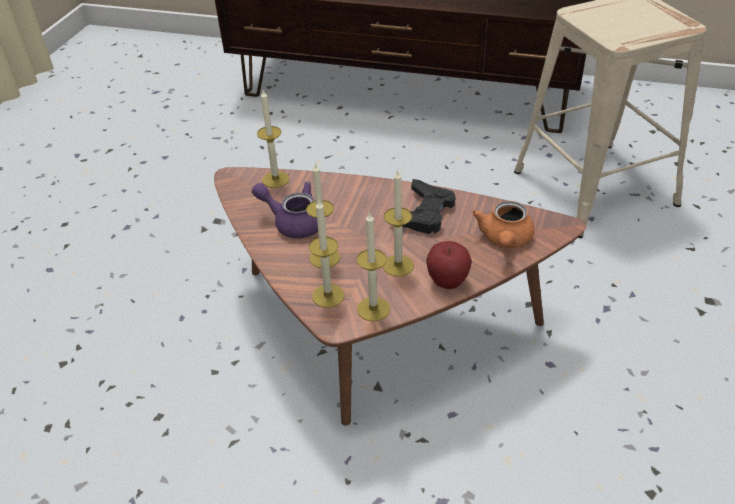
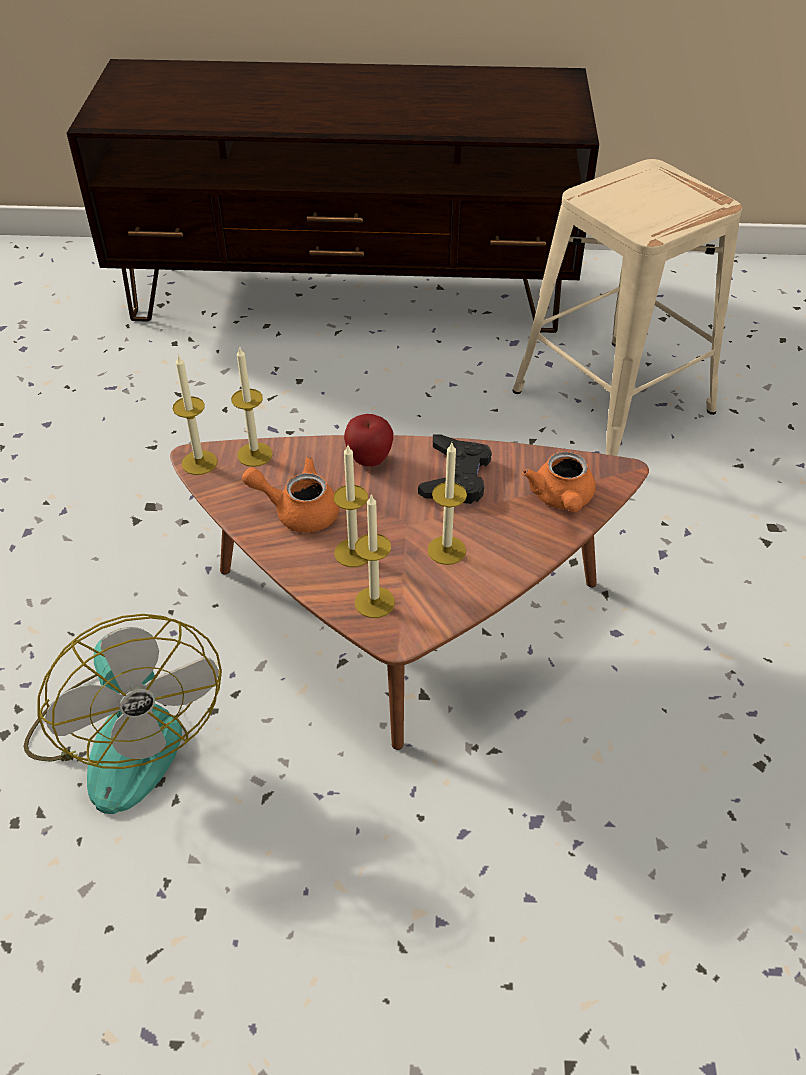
camera: 15 degrees left, 5 degrees up
(146, 378) = (126, 734): none -> fan
(293, 222) = (298, 511): purple teapot -> orange teapot
(373, 309) = (434, 611): candle -> candle (199, 462)
(447, 282) = (511, 563): apple -> apple (369, 459)

